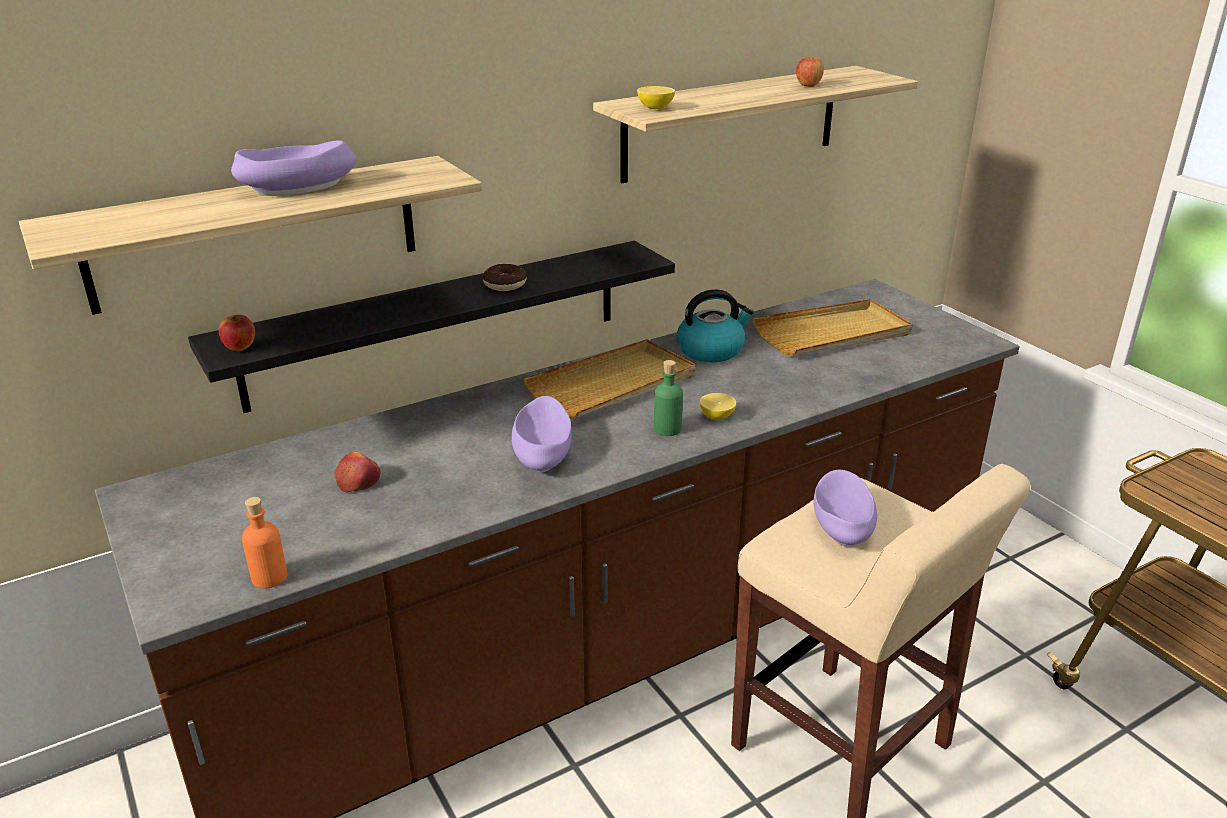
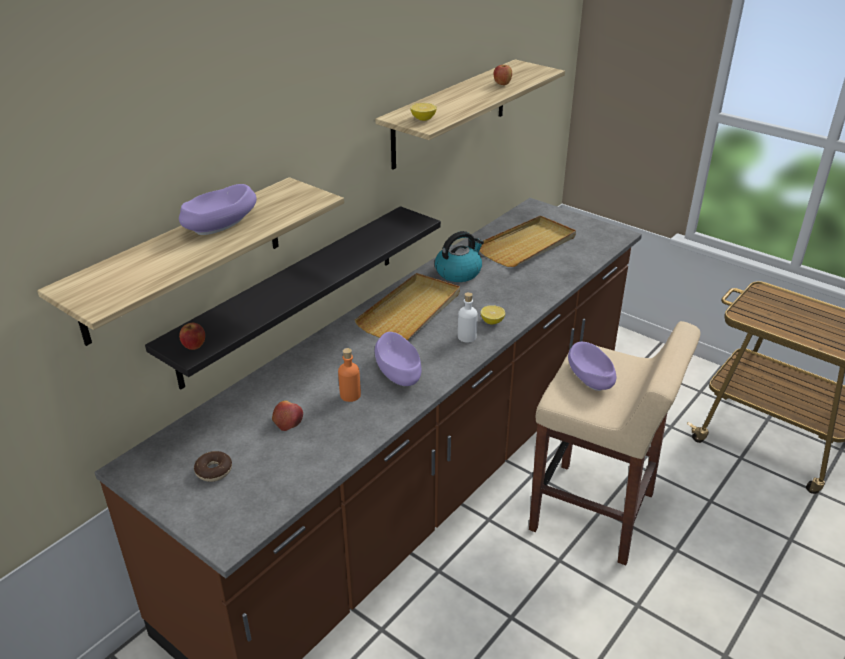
camera: 20 degrees left, 5 degrees up
(269, 577) = (278, 503): orange bottle -> orange bottle (350, 395)
(505, 284) = (340, 258): donut -> donut (214, 471)
(667, 429) = (467, 337): green bottle -> white bottle

